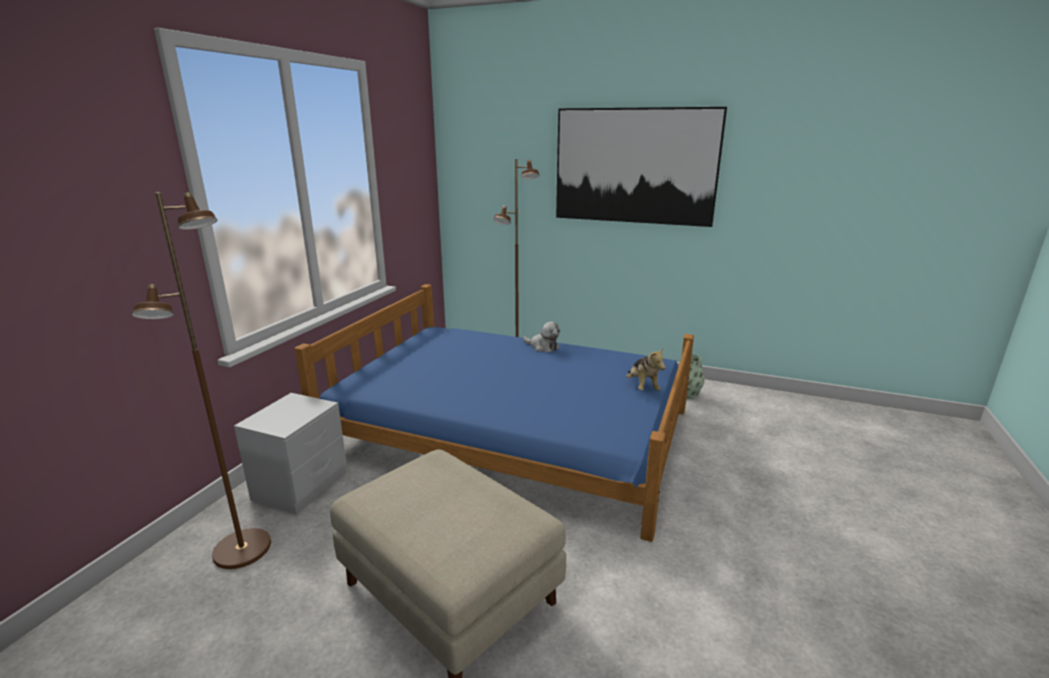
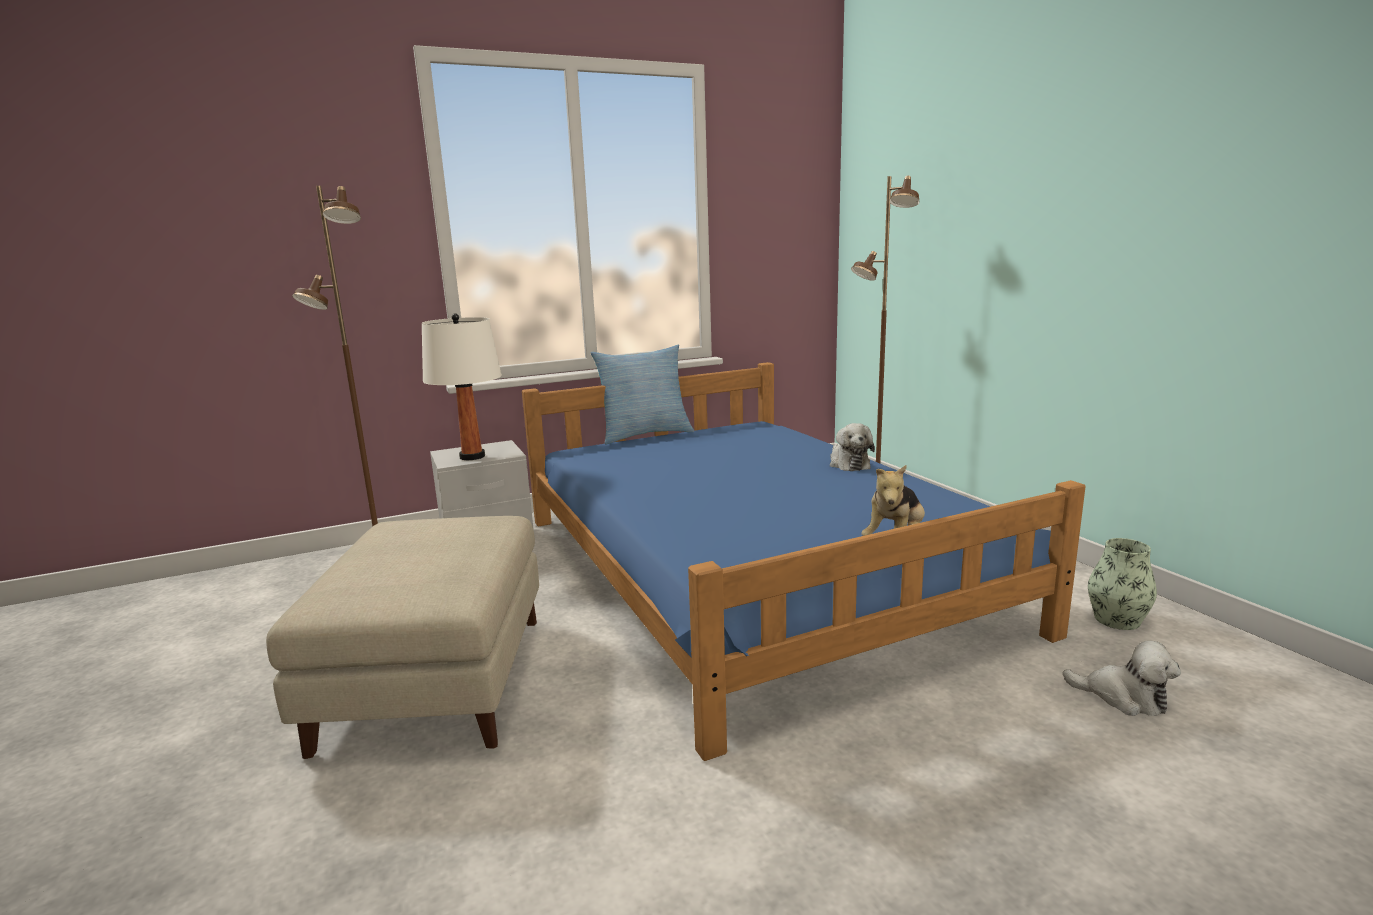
camera: 45 degrees right, 5 degrees down
(292, 417) = (472, 457): none -> white table lamp
(371, 358) = (644, 434): none -> pillow
(634, 166) = (1088, 171): picture -> none
(731, 428) = (1123, 697): none -> plush toy

